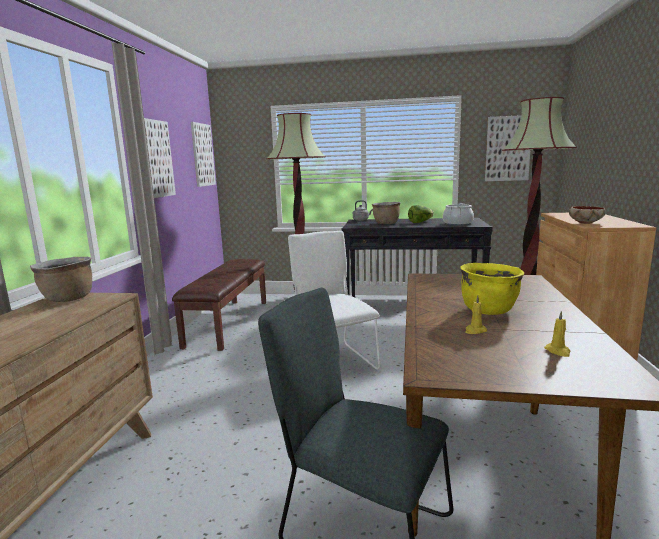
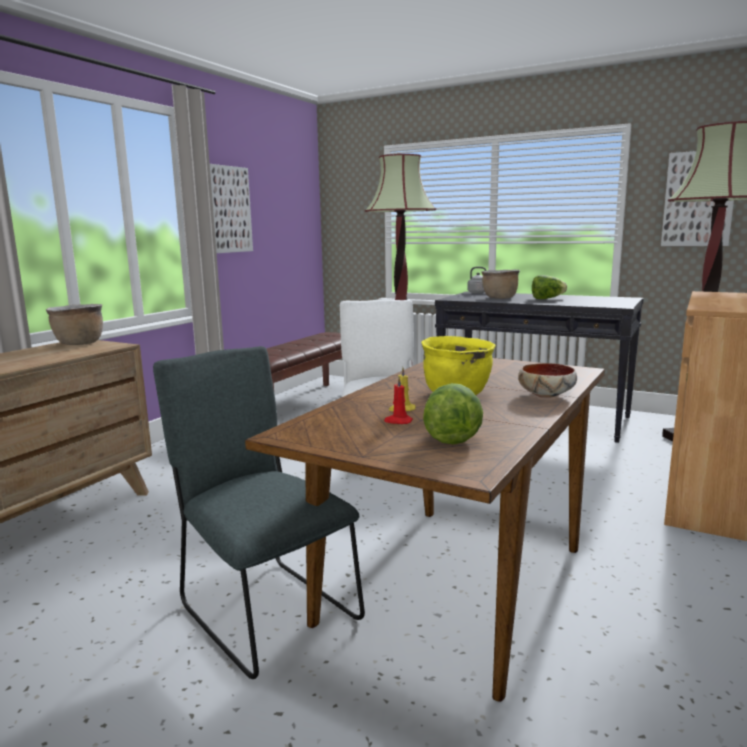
camera: 20 degrees right, 0 degrees up
(202, 155) = (300, 206): picture -> none
(457, 224) = (592, 303): cooking pot -> none
(494, 343) = (398, 421): none -> red candle
(558, 351) = (452, 436): yellow candle -> lettuce
(585, 223) = (710, 304): bowl -> bowl (546, 395)

